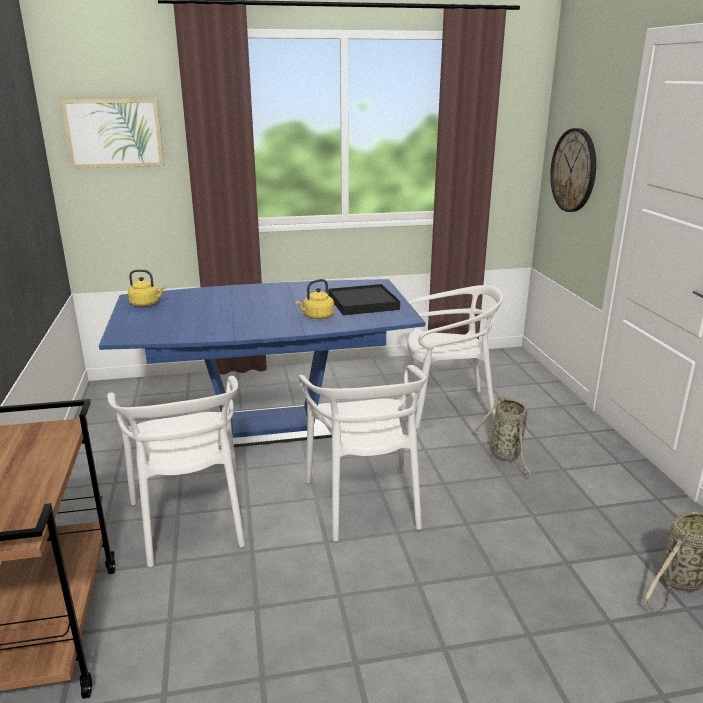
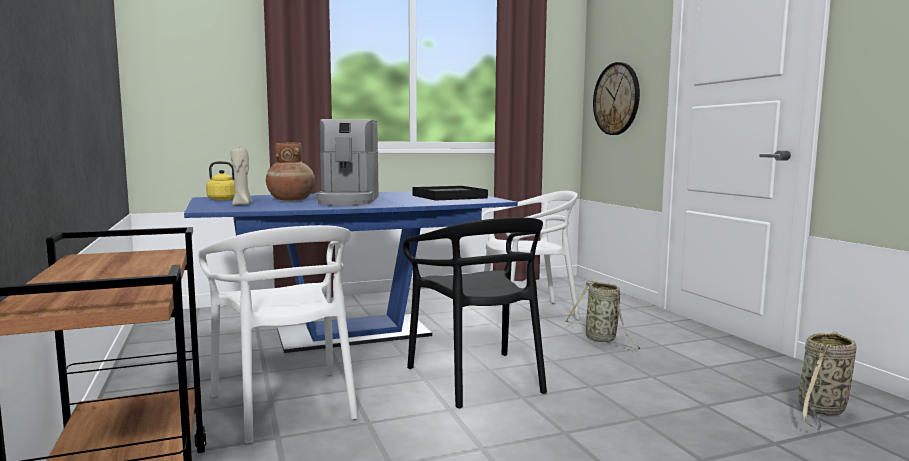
camera: 10 degrees left, 15 degrees down
(114, 133) = (192, 50): picture -> none
(156, 322) = (242, 204): none -> beige candle
(206, 309) = (291, 200): none -> brown vase
(258, 313) = (348, 201): none -> coffee machine
(317, 317) = (409, 201): yellow kettle -> none
(364, 502) = (477, 378): white chair -> black chair

